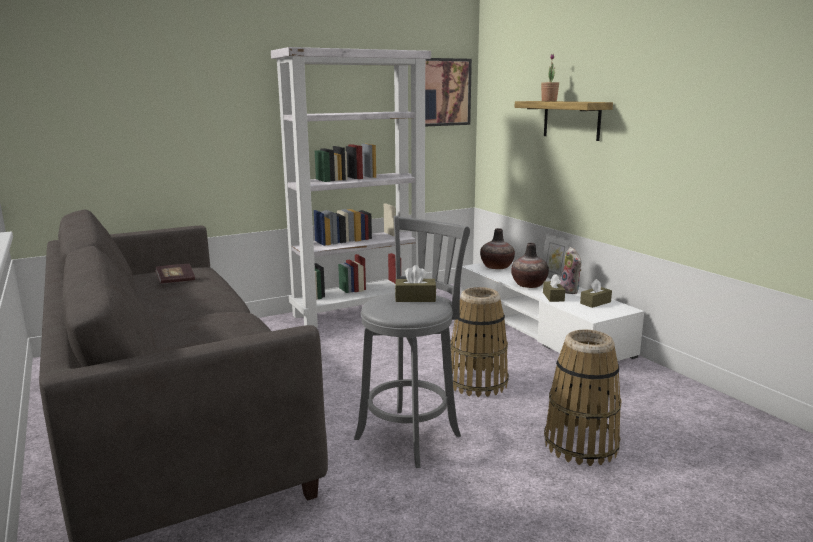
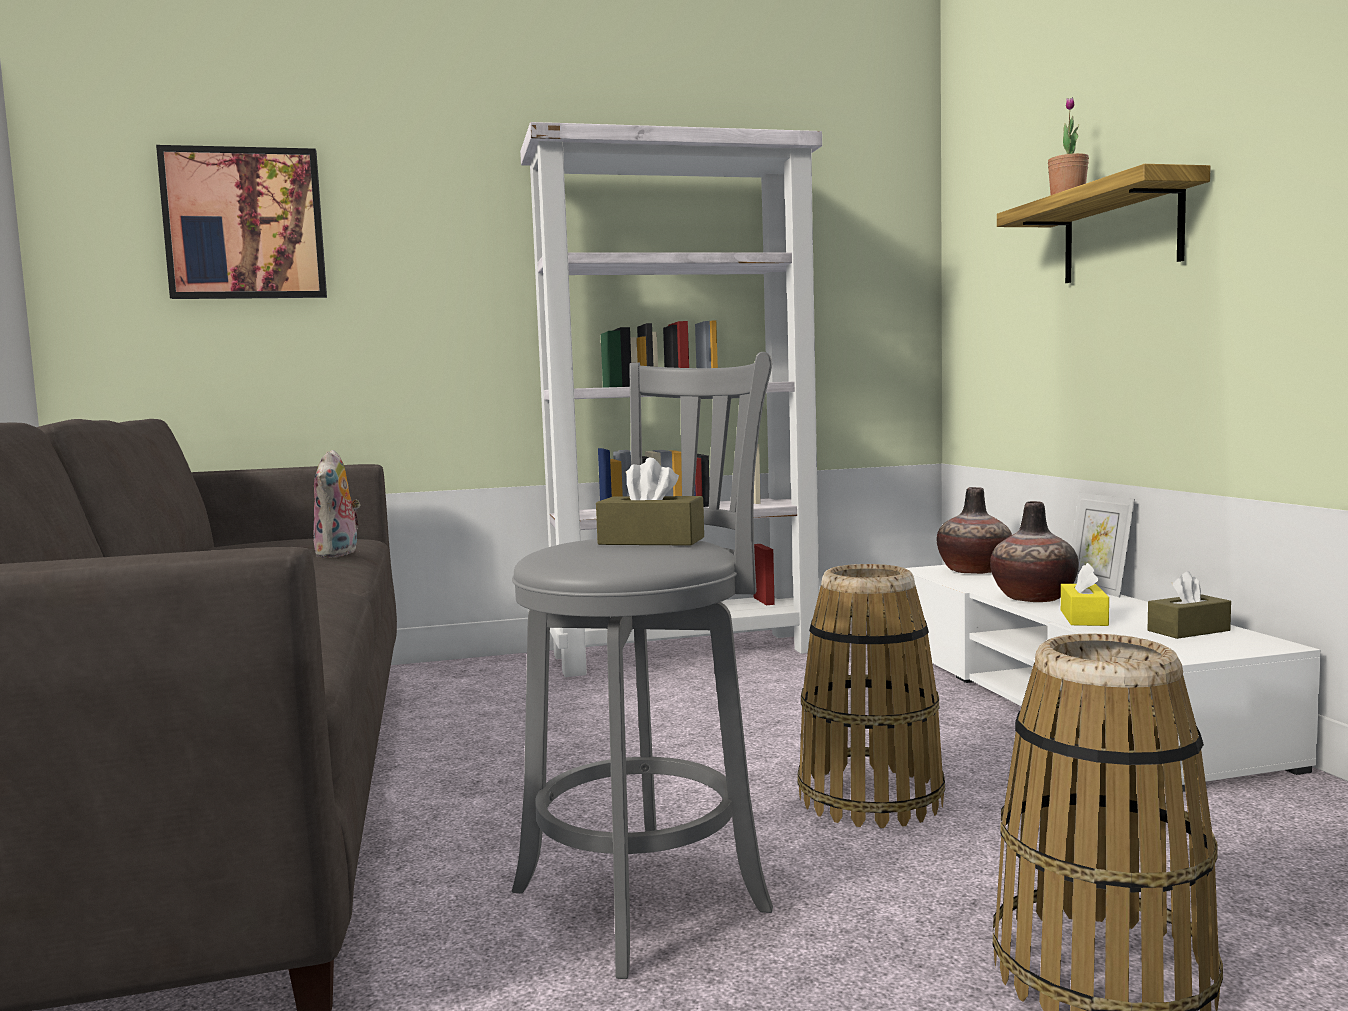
camera: 15 degrees right, 10 degrees down
(176, 281) = (278, 546): book -> none
(441, 92) = (863, 233): picture -> picture (245, 224)
(553, 297) = (1083, 618): brown tissue box -> yellow tissue box
(571, 291) = (1132, 609): plush toy -> plush toy (339, 554)

